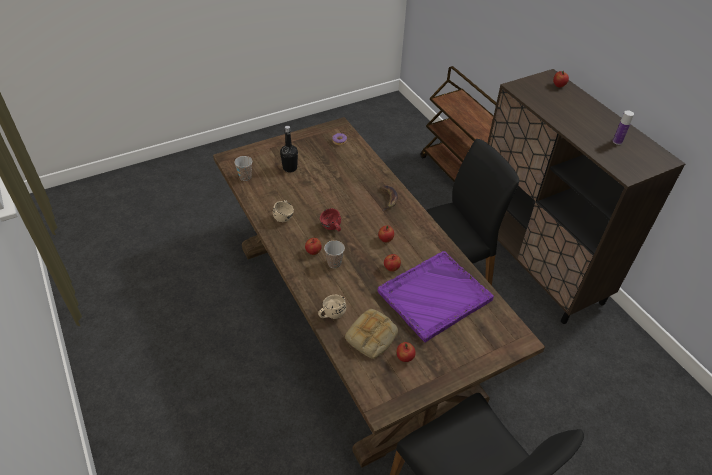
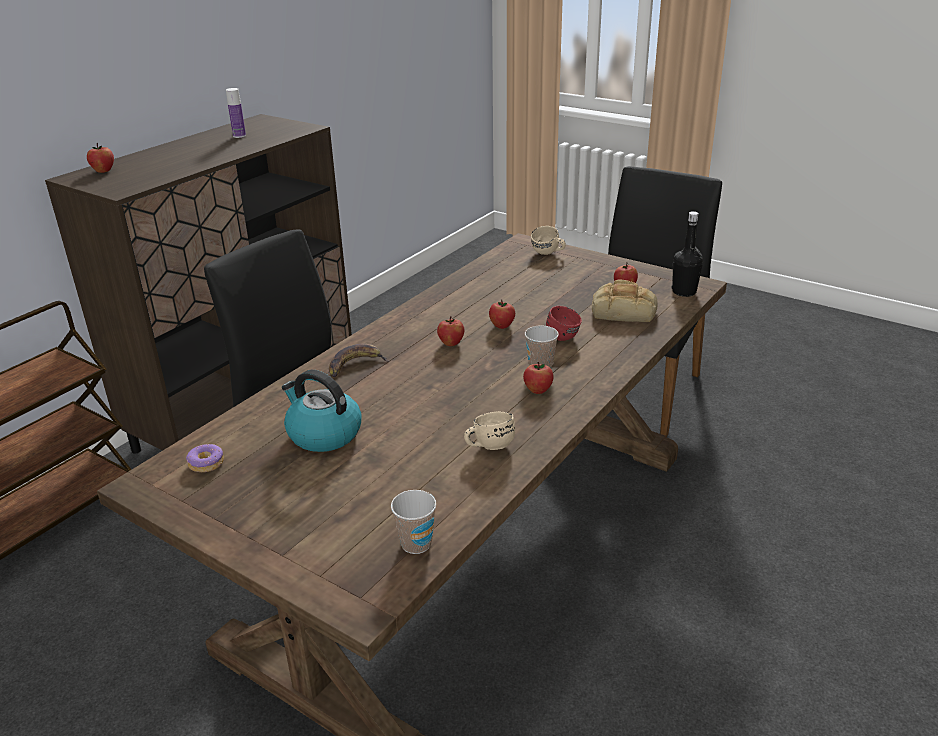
camera: 115 degrees left, 15 degrees down
(290, 168) = (341, 494): black bottle -> black bottle (684, 292)
(331, 228) = (471, 391): red mug -> red mug (565, 335)
(331, 314) = (627, 343): beige mug -> beige mug (547, 253)
(335, 174) = (323, 434): none -> kettle
(433, 296) = (518, 291): purple tray -> none

